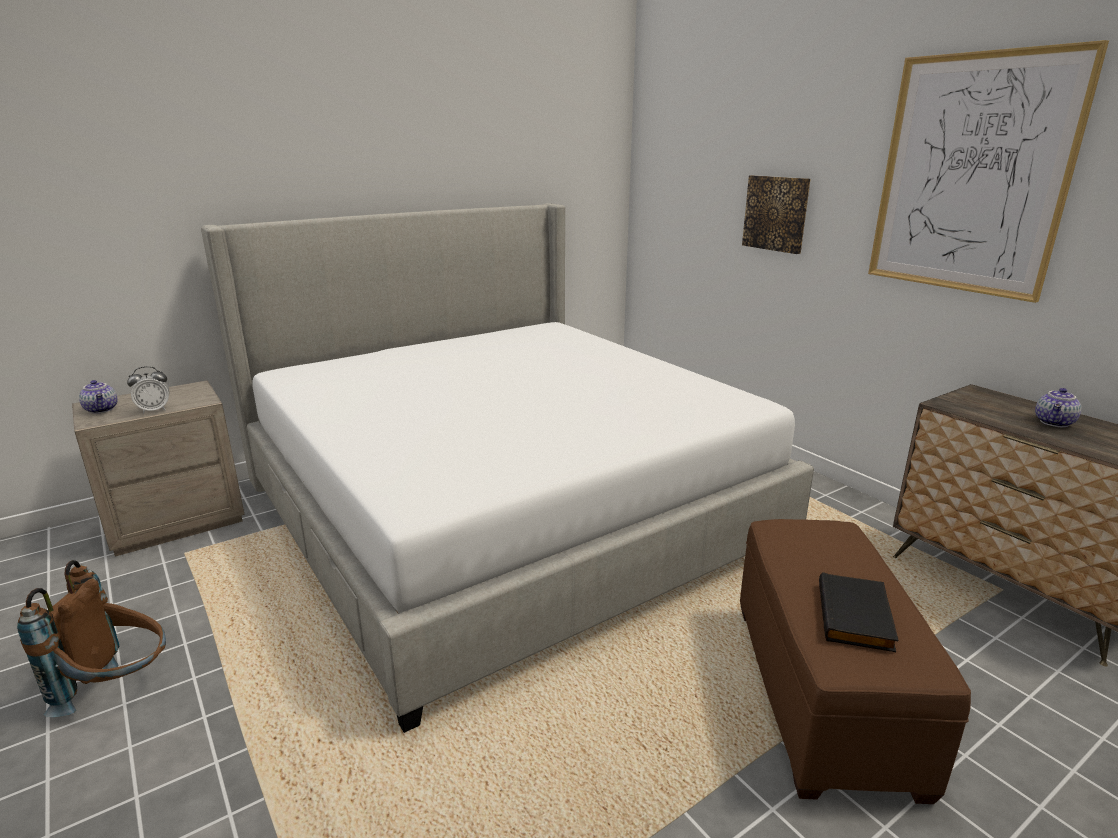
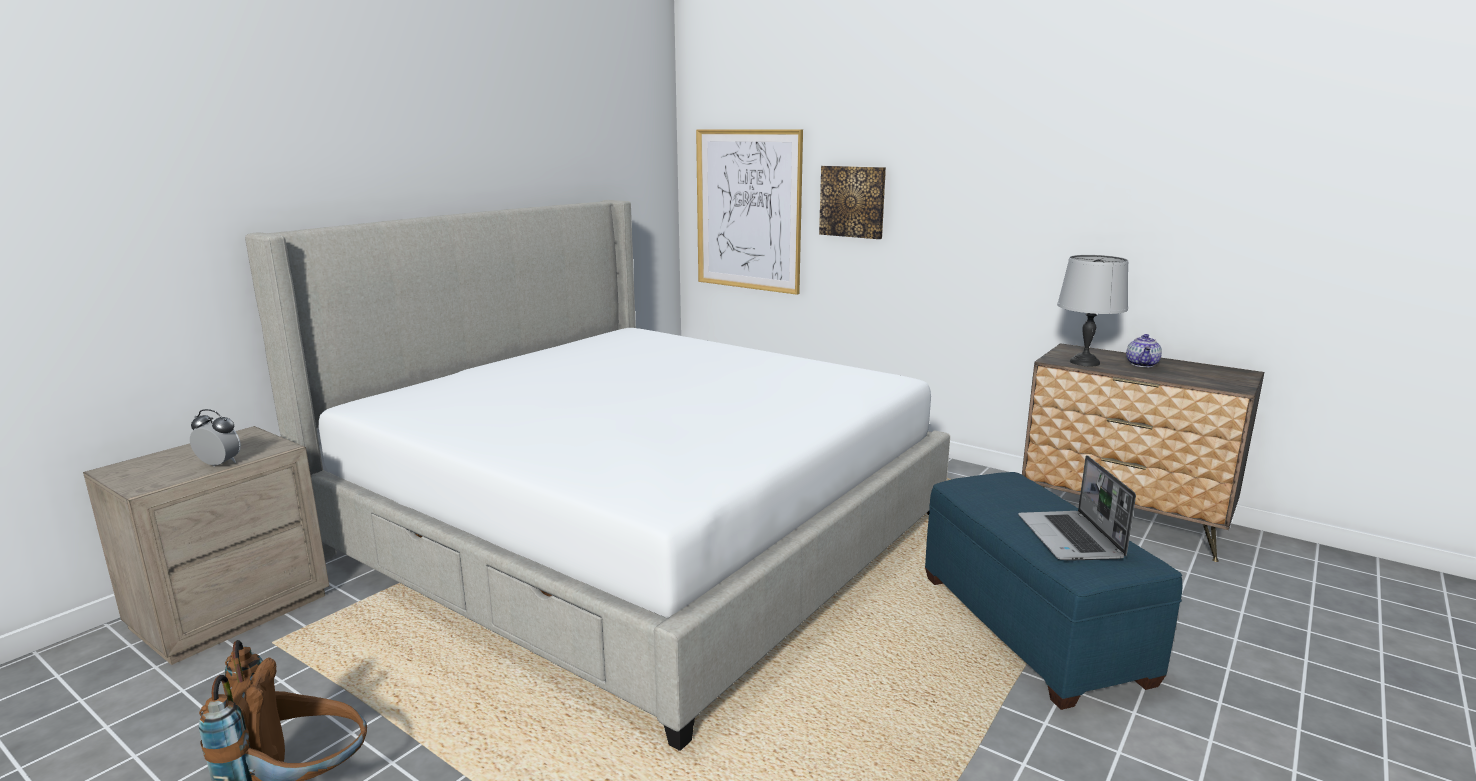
camera: 20 degrees left, 5 degrees down
(102, 409) = (141, 472): teapot -> none
(154, 410) = (219, 464): alarm clock -> alarm clock turned 120 degrees counterclockwise
(823, 694) = (1032, 628): brown ottoman -> blue ottoman
(857, 617) = (1071, 538): black book -> laptop
(971, 175) = (1037, 160): picture -> picture (748, 210)
(980, 411) = (1084, 362): none -> grey table lamp

